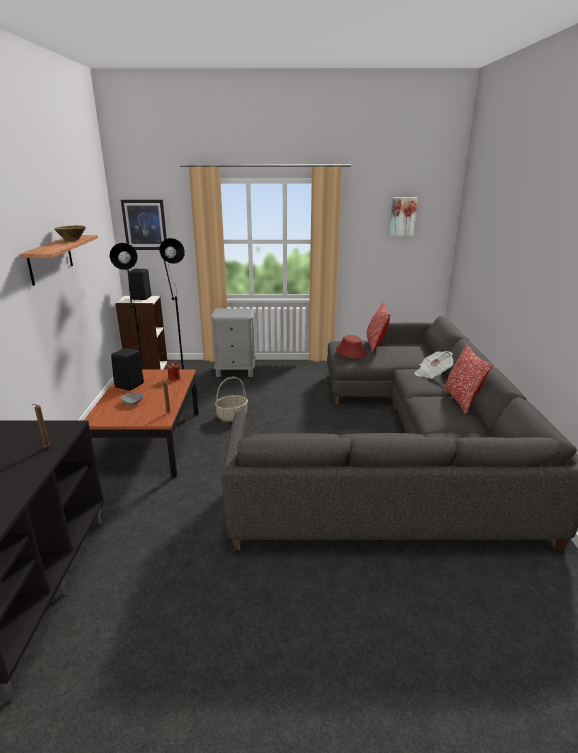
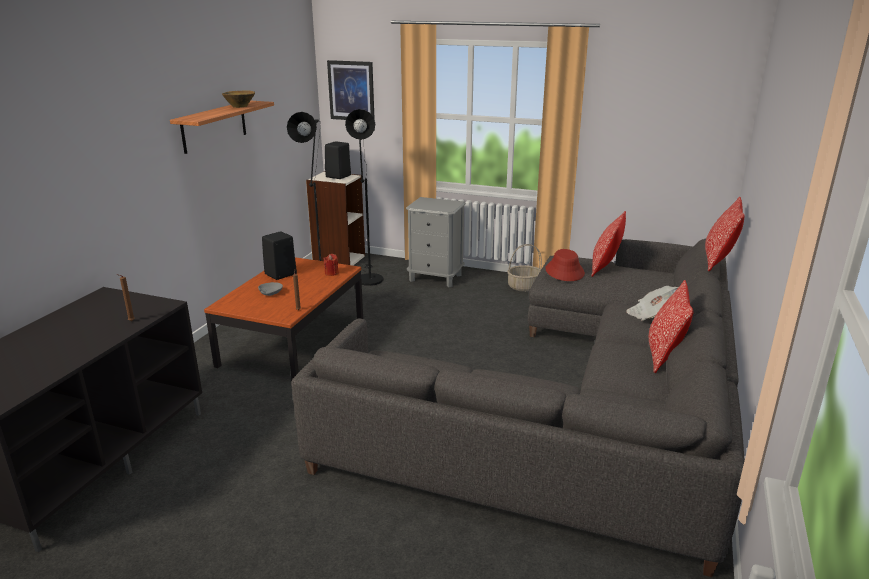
camera: 20 degrees right, 0 degrees up
(232, 416) = (398, 329): basket -> basket (524, 287)
(402, 216) = (673, 96): picture -> none
(462, 329) = (718, 261): none -> pillow

